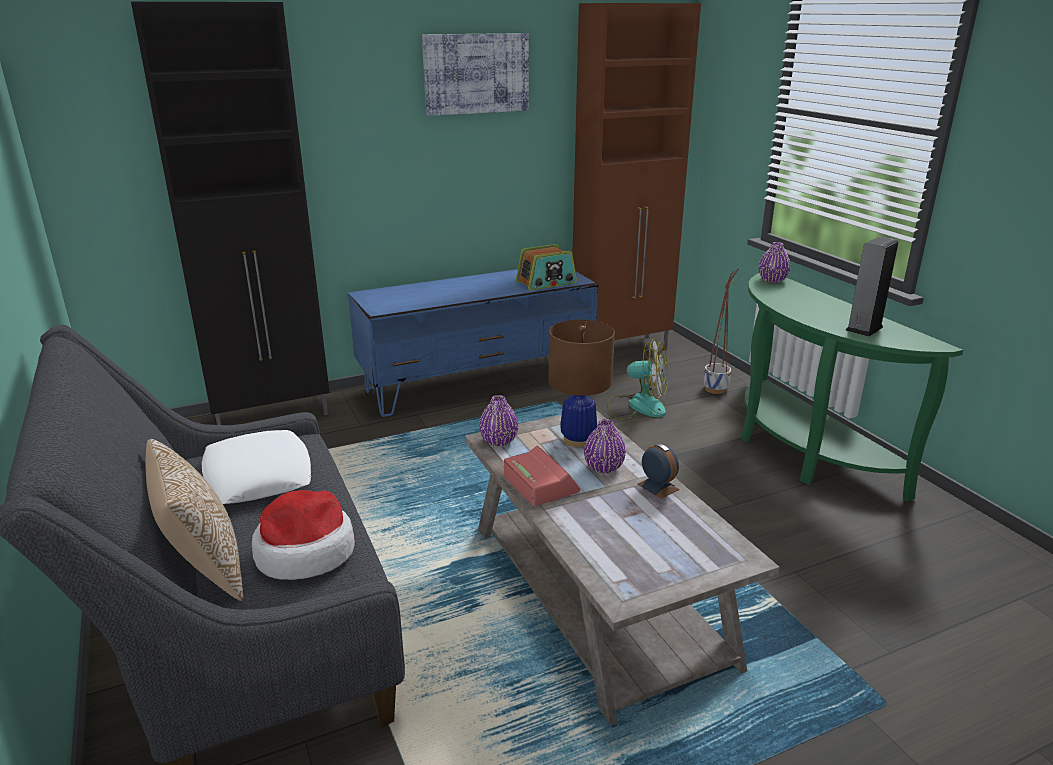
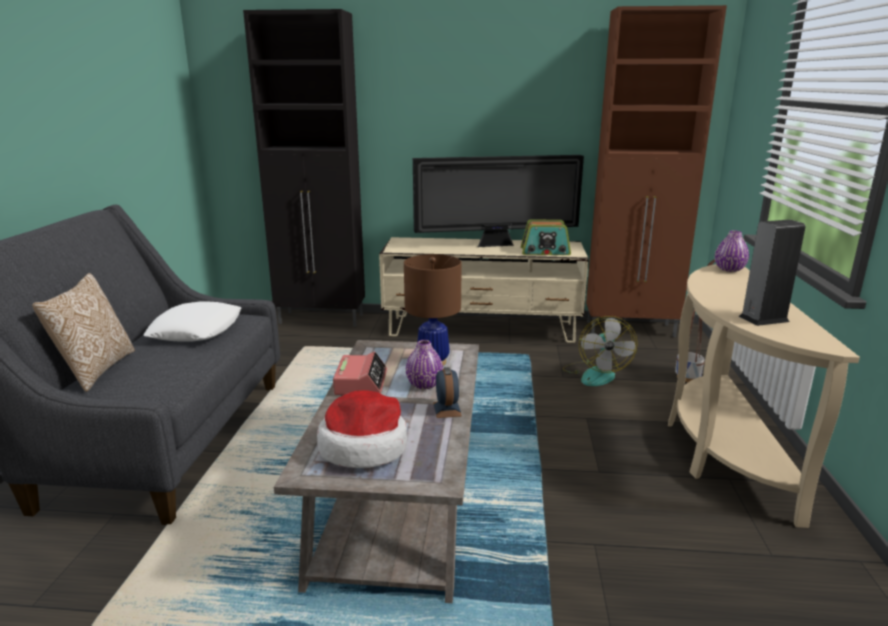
camera: 30 degrees right, 5 degrees down
(305, 552) = (156, 377): hat -> hat (364, 447)
(476, 73) = (511, 71): picture -> none
(478, 383) = (482, 329): blue tv stand -> beige tv stand
(485, 282) = (497, 245): none -> television
(499, 441) = (374, 348): purple vase -> none
(637, 406) = (595, 374): fan -> fan turned 45 degrees clockwise
(802, 451) = (721, 449): green console table -> beige console table

